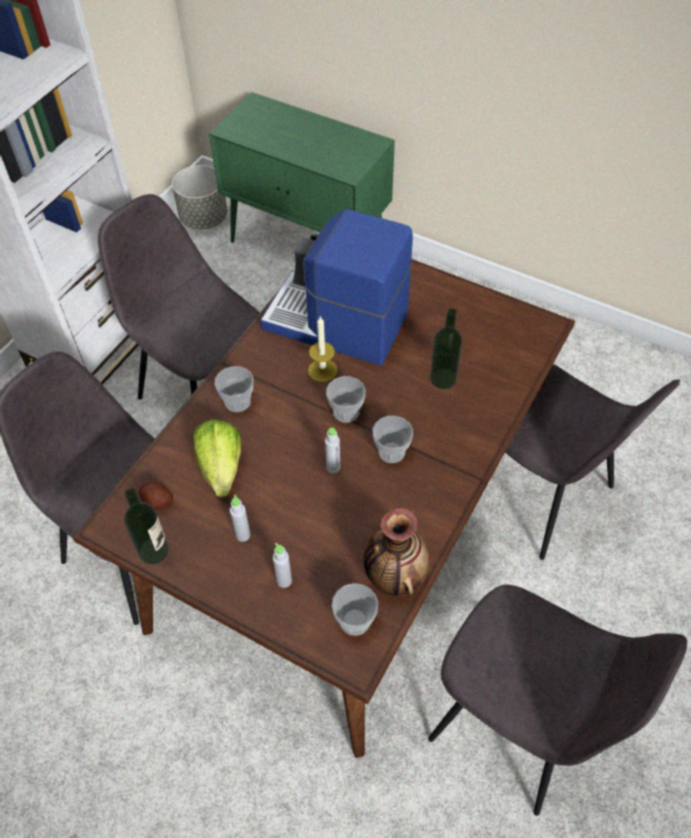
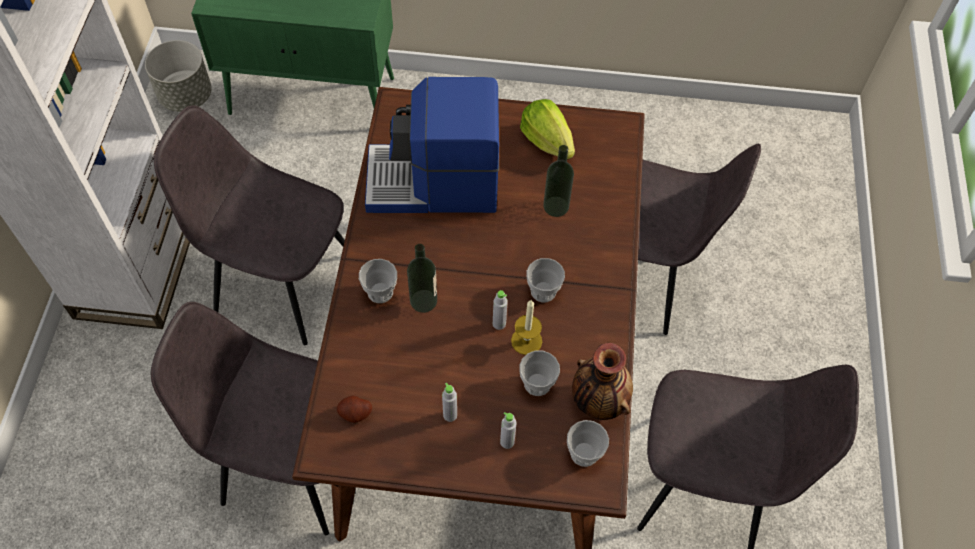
camera: 25 degrees left, 5 degrees up
(153, 550) = (376, 460): bottle -> bottle (423, 301)
(221, 468) = (398, 360): lettuce -> lettuce (547, 141)
(322, 370) = (444, 234): candle -> candle (526, 341)
(346, 412) = (485, 267): cup -> cup (537, 383)

